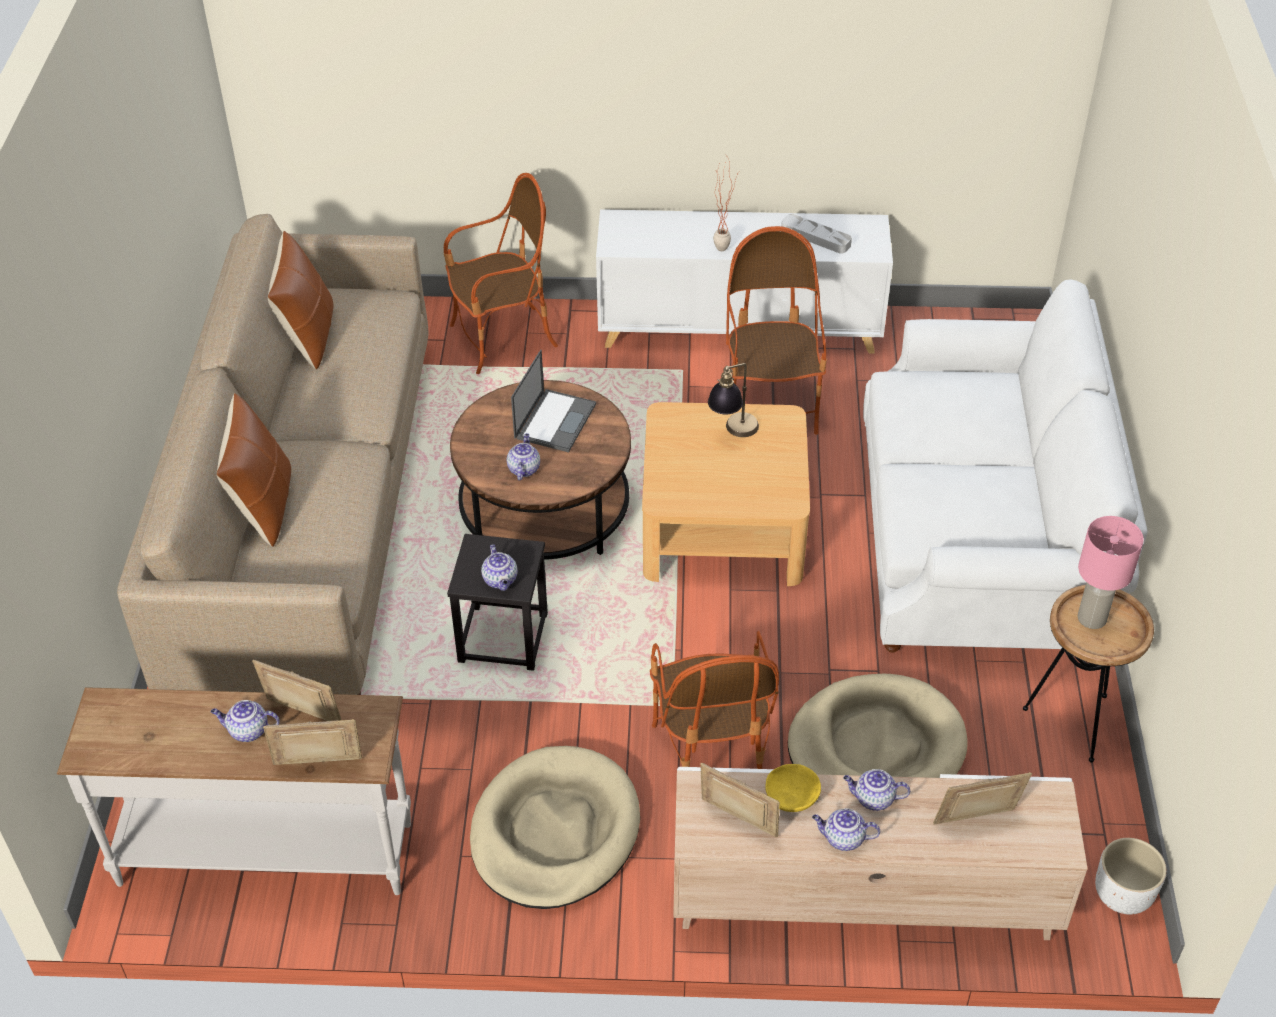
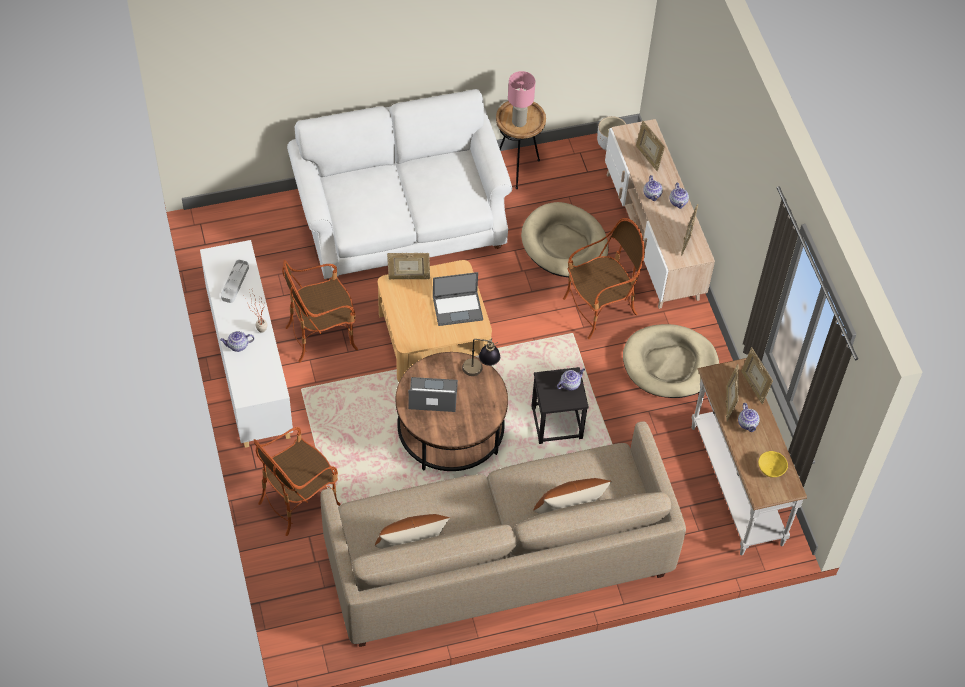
camera: 110 degrees left, 10 degrees up
(502, 339) = (298, 500): armchair -> armchair turned 90 degrees counterclockwise
(523, 469) = (479, 399): teapot -> teapot (237, 346)
(710, 484) = (458, 308): none -> laptop
(732, 433) = (412, 306): table lamp -> table lamp (480, 371)
(792, 440) = (408, 277): none -> picture frame
(792, 797) = (664, 224): yellow bowl -> yellow bowl (770, 468)

